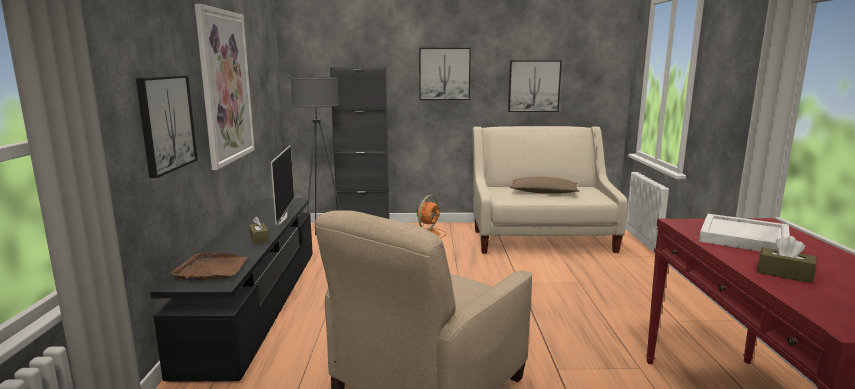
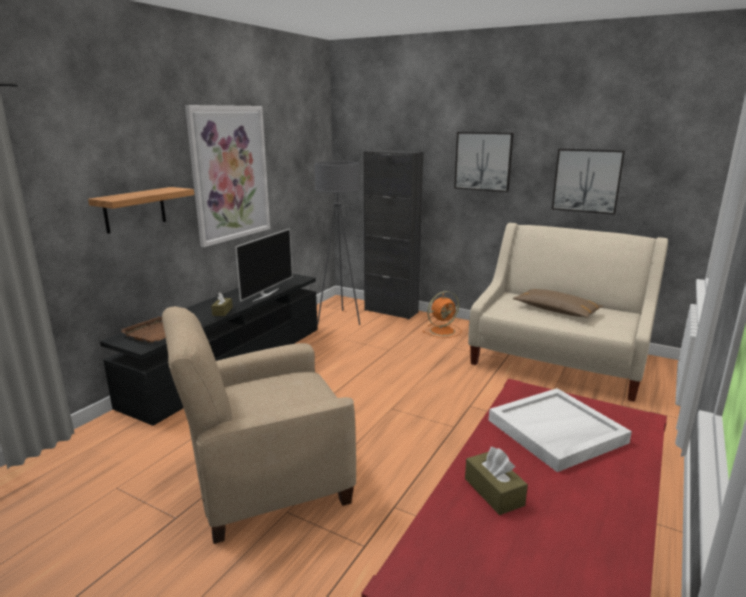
camera: 30 degrees right, 5 degrees up
(166, 123) = (135, 209): picture -> shelf

